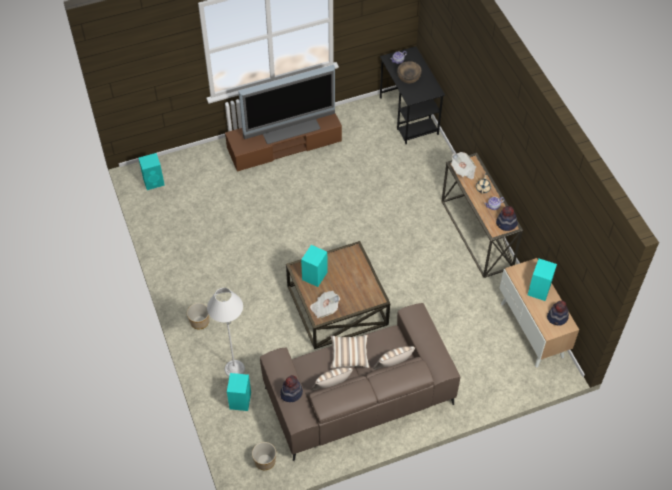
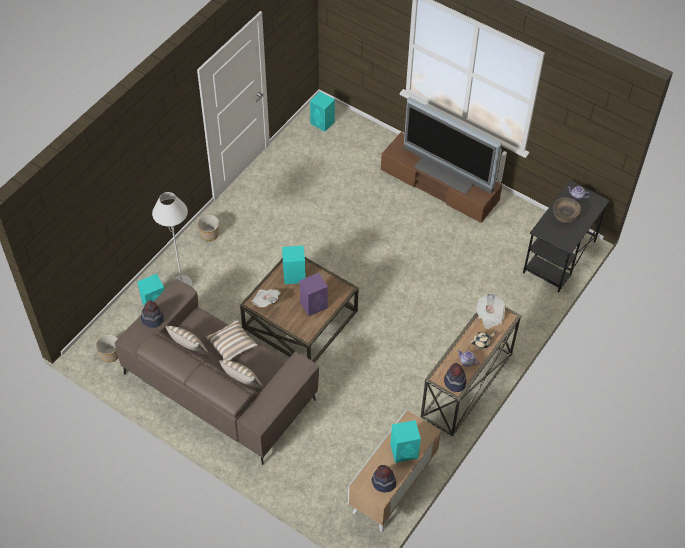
camera: 55 degrees right, 0 degrees up
(353, 278) = (314, 305): none -> purple speaker

